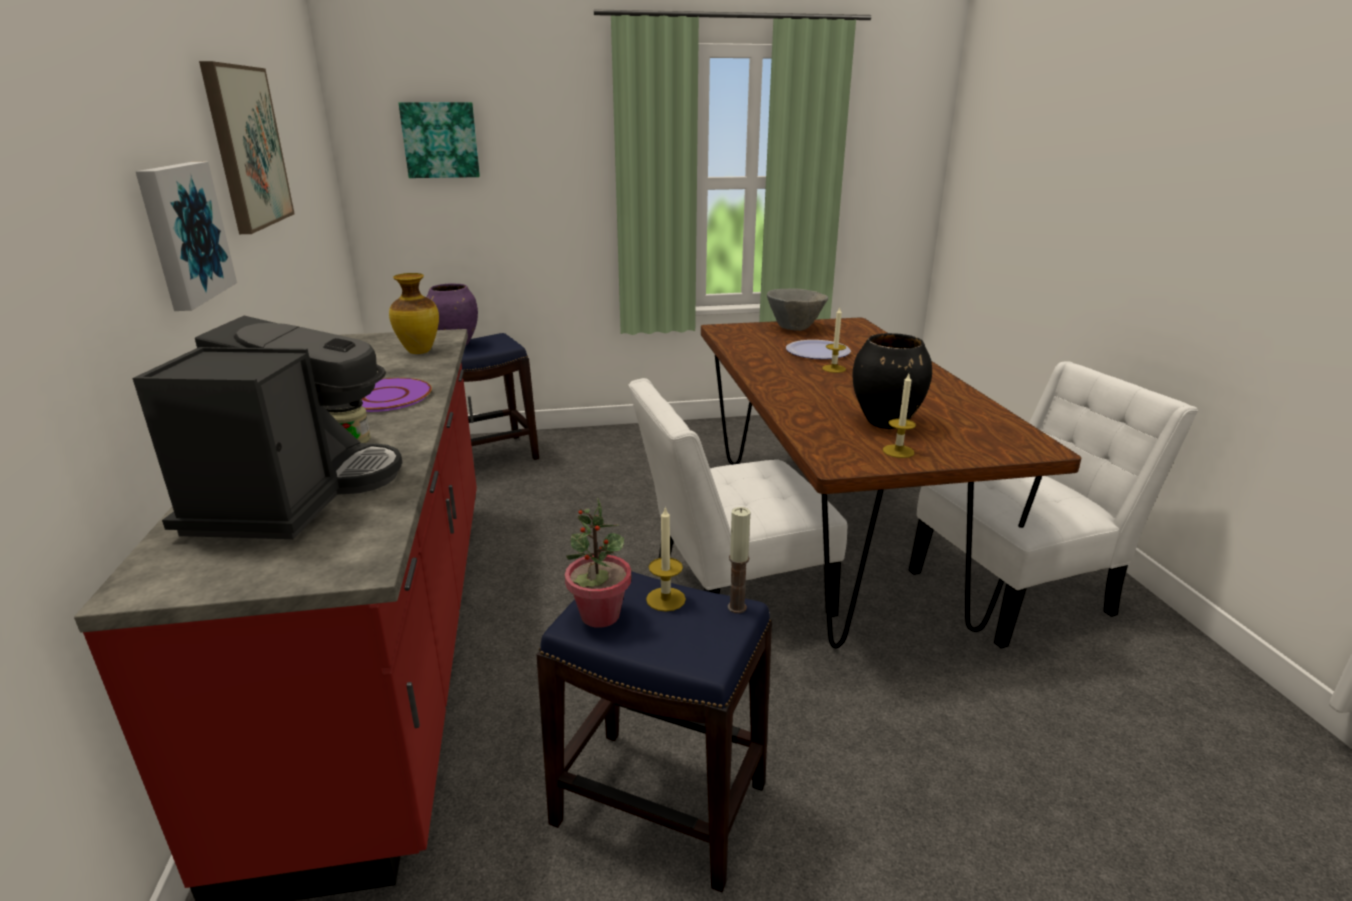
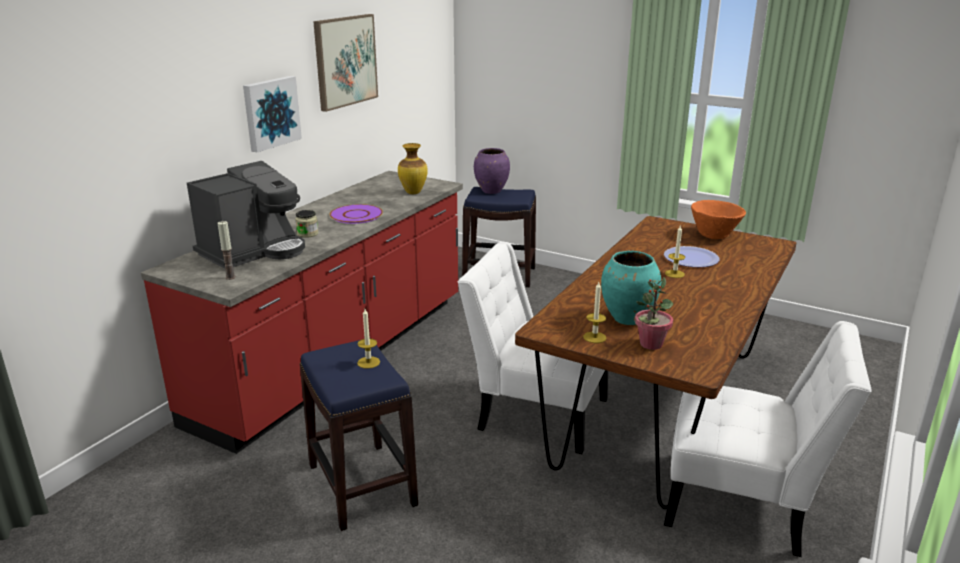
camera: 40 degrees right, 0 degrees up
(440, 140) = (516, 48): picture -> none
(599, 615) = (331, 356): potted plant -> potted plant (650, 344)
(737, 607) = (389, 379): candle -> candle (230, 277)
(795, 328) = (714, 236): grey bowl -> orange bowl
(886, 422) = (628, 319): black vase -> turquoise vase

